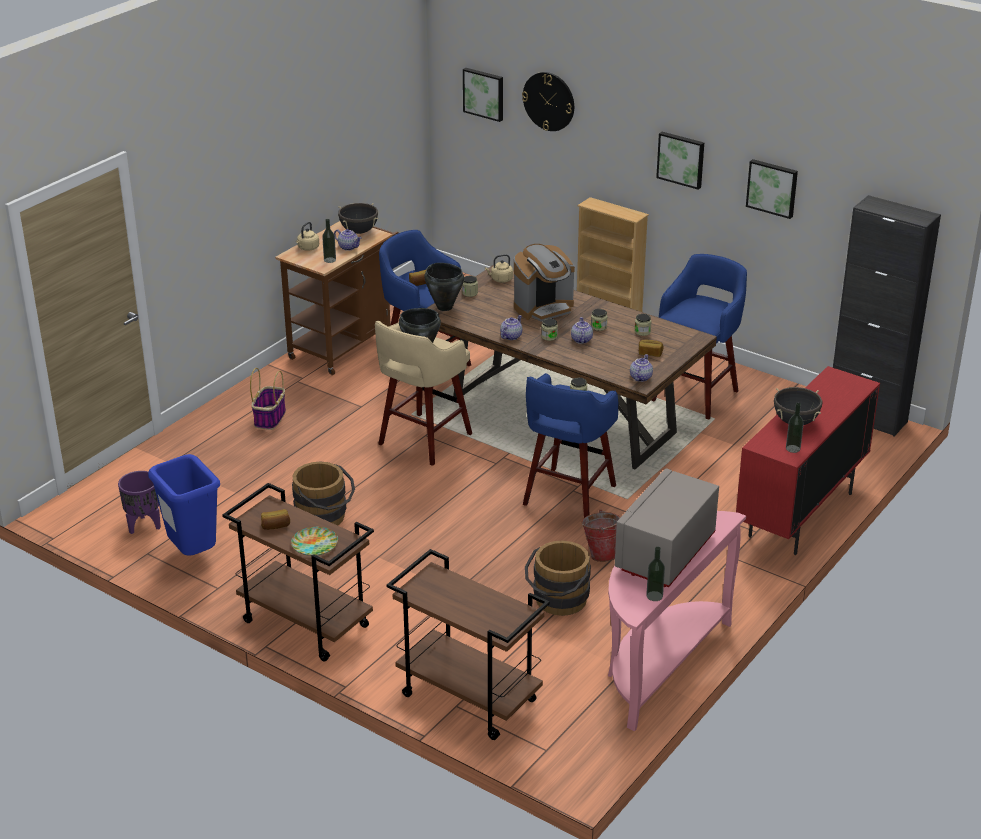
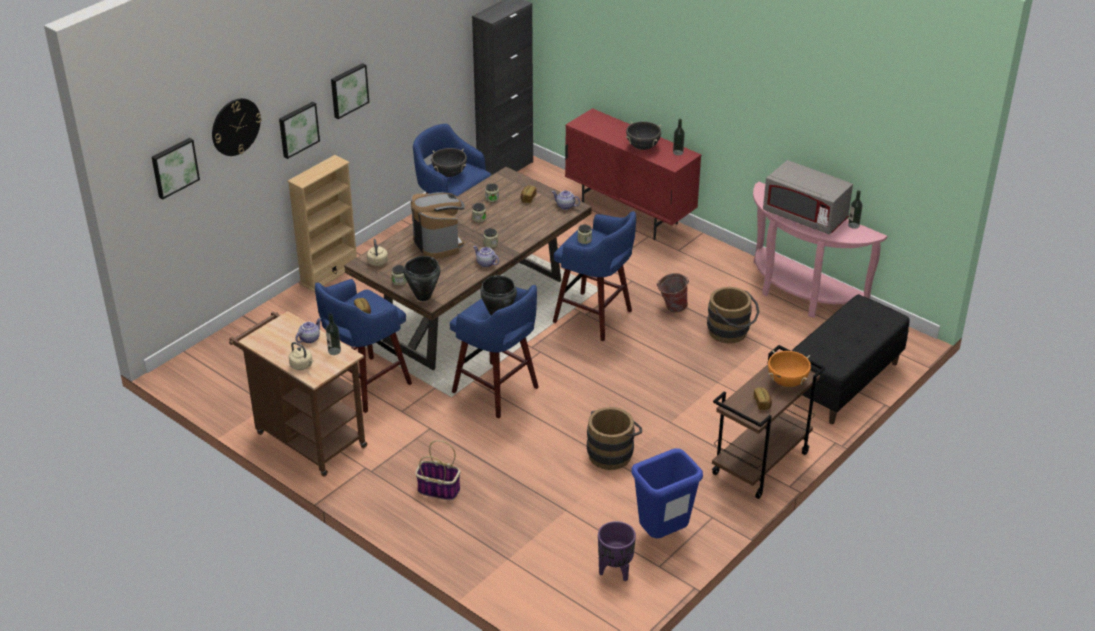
camera: 85 degrees left, 5 degrees up
(315, 544) = (787, 382): plate -> orange cooking pot
(359, 231) = (275, 331): black cooking pot -> black cooking pot (449, 174)
(423, 440) = (497, 391): beige stool -> blue stool
(467, 698) = (843, 382): brown cart -> black bench
(581, 340) = (499, 229): teapot -> none
(772, 188) = (412, 60): picture -> picture (298, 129)

